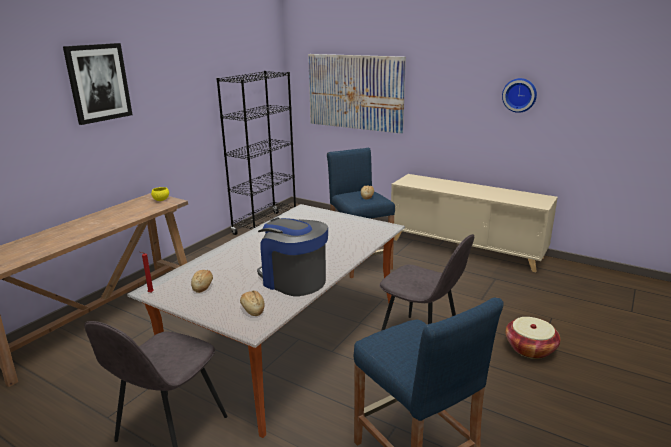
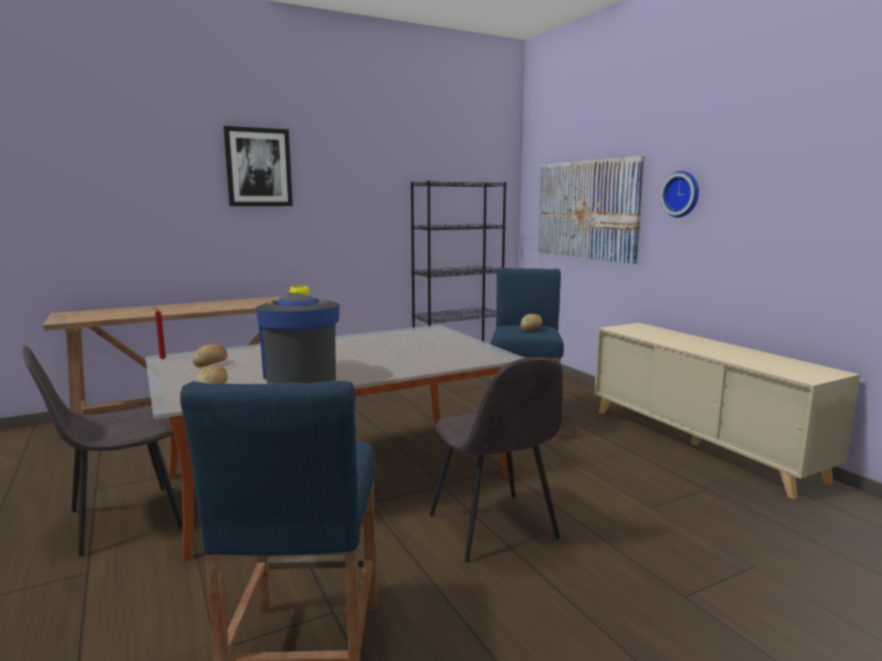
camera: 30 degrees right, 10 degrees down
(519, 95) = (798, 198): wall clock -> wall clock (682, 194)
(530, 348) = (659, 594): basket -> none

